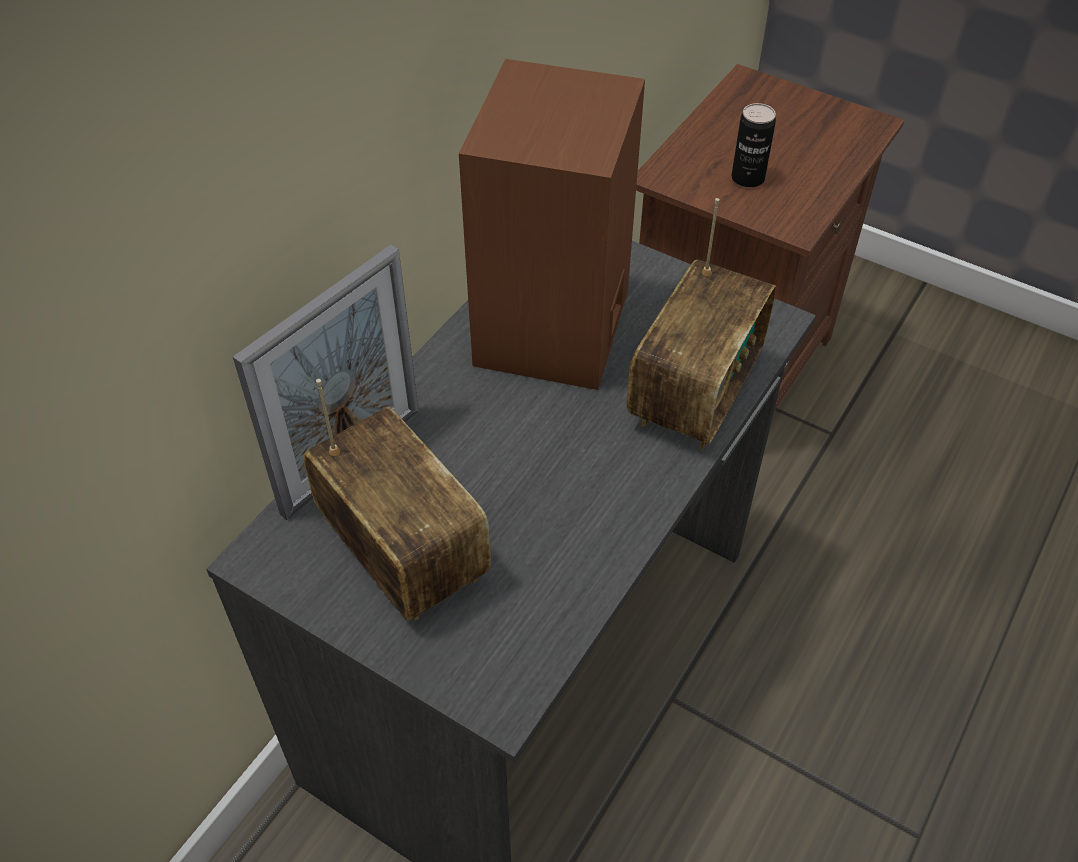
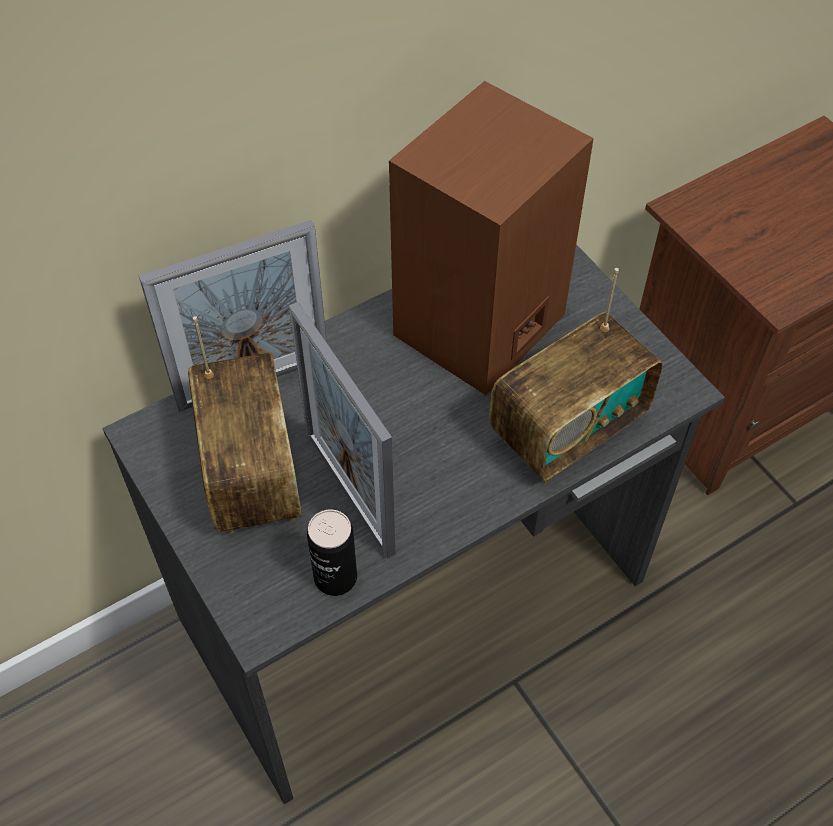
camera: 25 degrees right, 5 degrees up
(517, 530) = (349, 491): none -> picture frame
(747, 178) = (761, 237): can -> can (335, 577)

